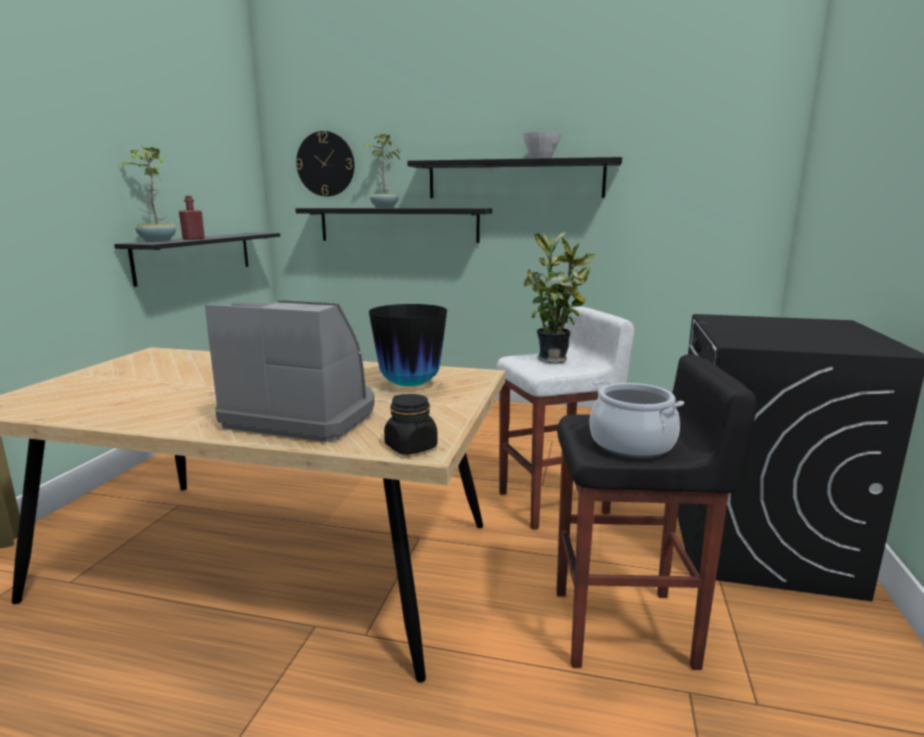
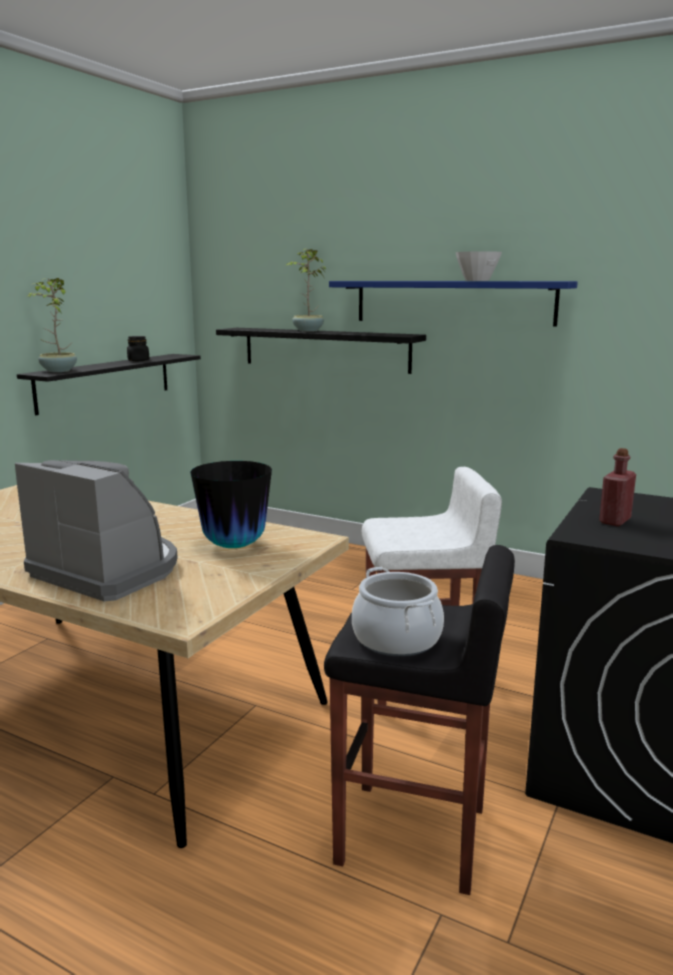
camera: 15 degrees right, 0 degrees up
(193, 239) = (97, 367): red bottle -> red bottle (614, 521)
(325, 164) = (252, 280): wall clock -> none
(411, 447) = (173, 616): black jar -> black jar (138, 360)
(515, 179) = (452, 302): black shelf -> blue shelf
(556, 360) = (423, 527): potted plant -> none

